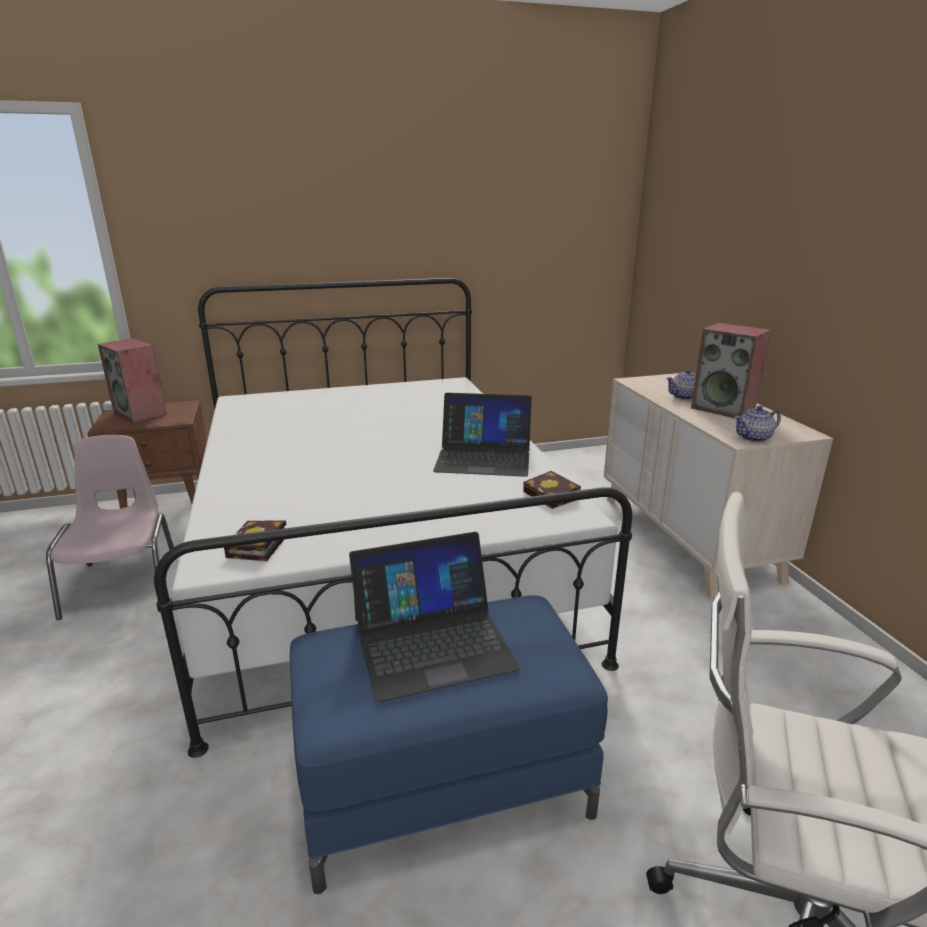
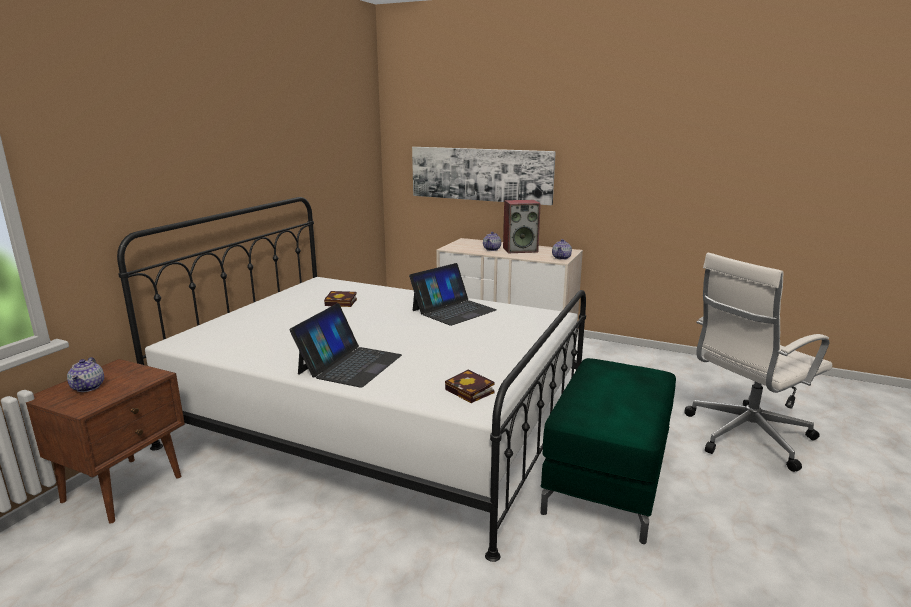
camera: 50 degrees left, 5 degrees down
(124, 583) = (219, 544): pink chair -> none
(141, 413) = (88, 387): speaker -> teapot
(432, 642) = (603, 388): laptop -> laptop (350, 364)
(445, 782) = (607, 477): blue ottoman -> green ottoman
(553, 496) = (528, 313): book -> book (342, 302)
(726, 277) = (480, 174): none -> picture

